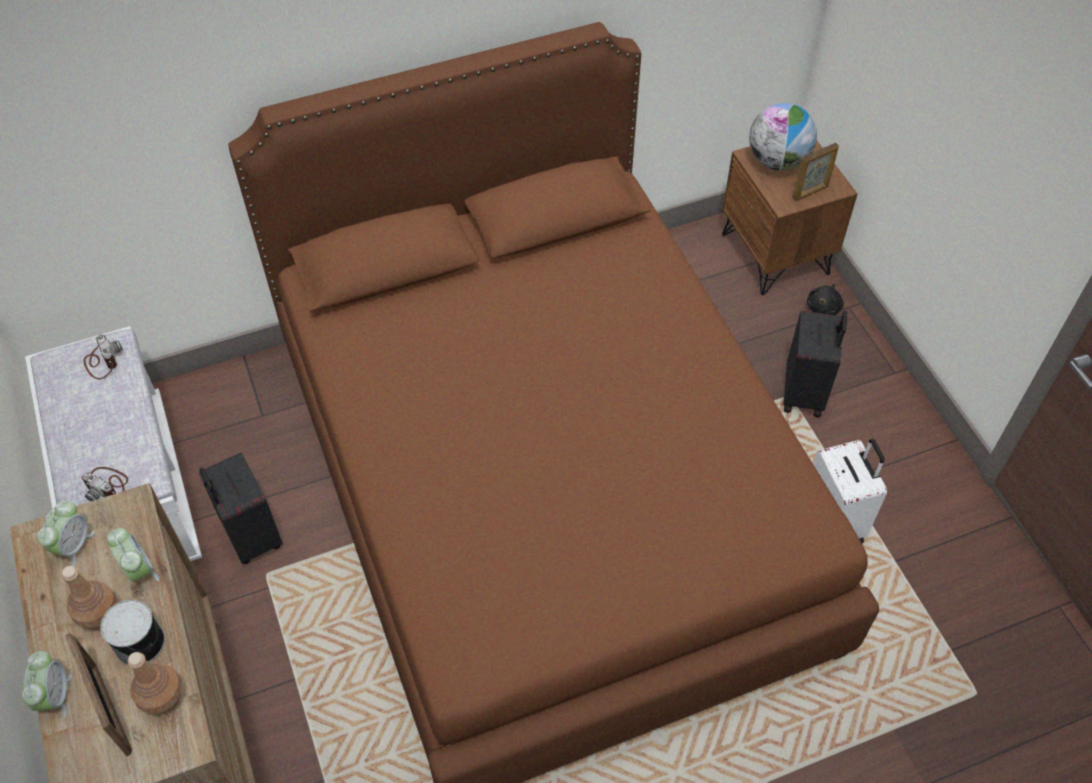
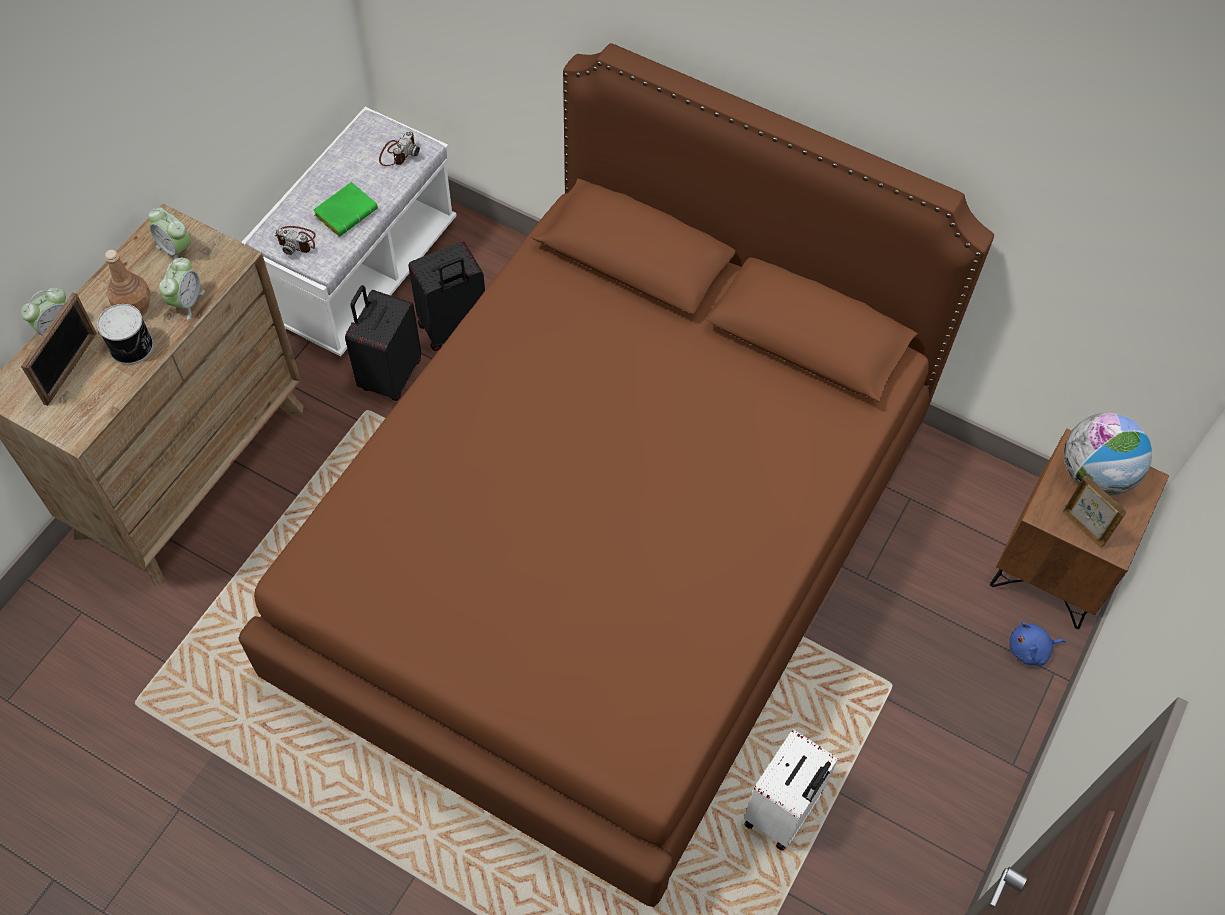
camera: 50 degrees right, 5 degrees up
(73, 545) = (176, 249): alarm clock -> alarm clock turned 60 degrees clockwise
(107, 485) = (297, 241): camera -> camera turned 60 degrees counterclockwise
(118, 432) = (346, 211): none -> green book
(162, 699) = (99, 392): brown bottle -> none
(805, 393) = (908, 696): black suitcase -> black suitcase (453, 329)
(810, 192) = (1083, 528): picture frame -> picture frame turned 150 degrees counterclockwise
(823, 307) = (1030, 649): black plush toy -> blue plush toy

